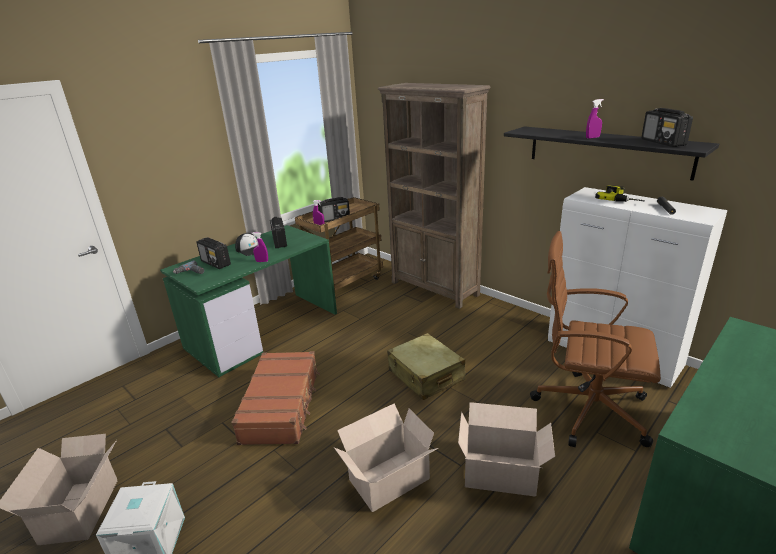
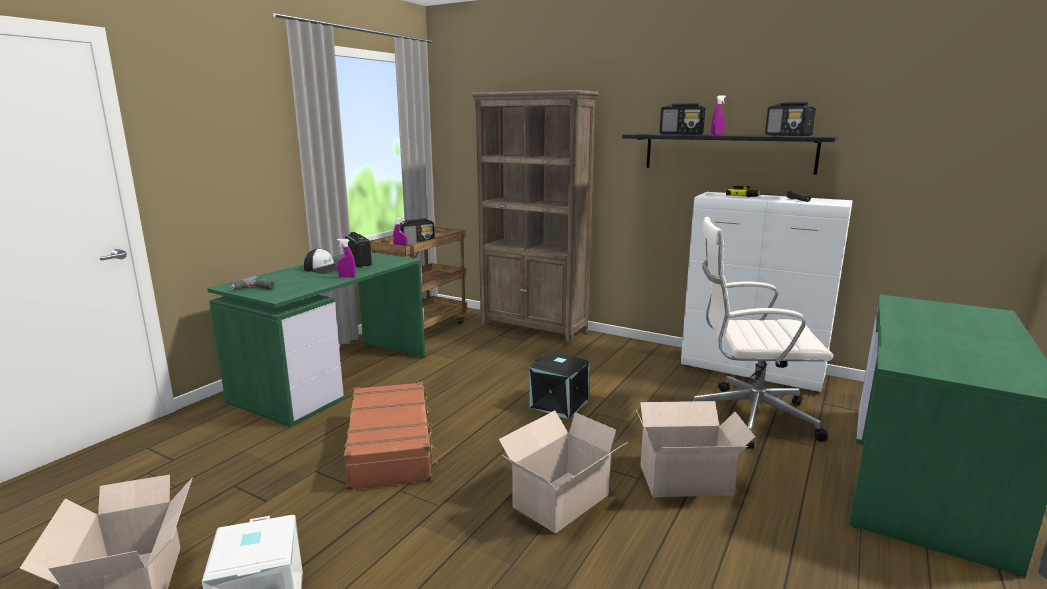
camera: 15 degrees left, 10 degrees down
(216, 263) = (284, 280): radio -> radio (681, 134)
(426, 375) = (560, 404): beige suitcase -> black storage box
(587, 409) = (748, 417): brown office chair -> white office chair

